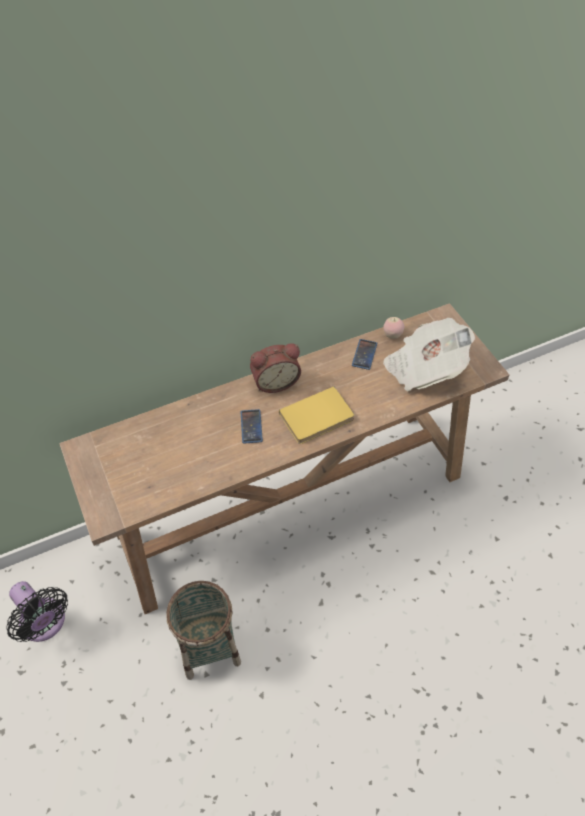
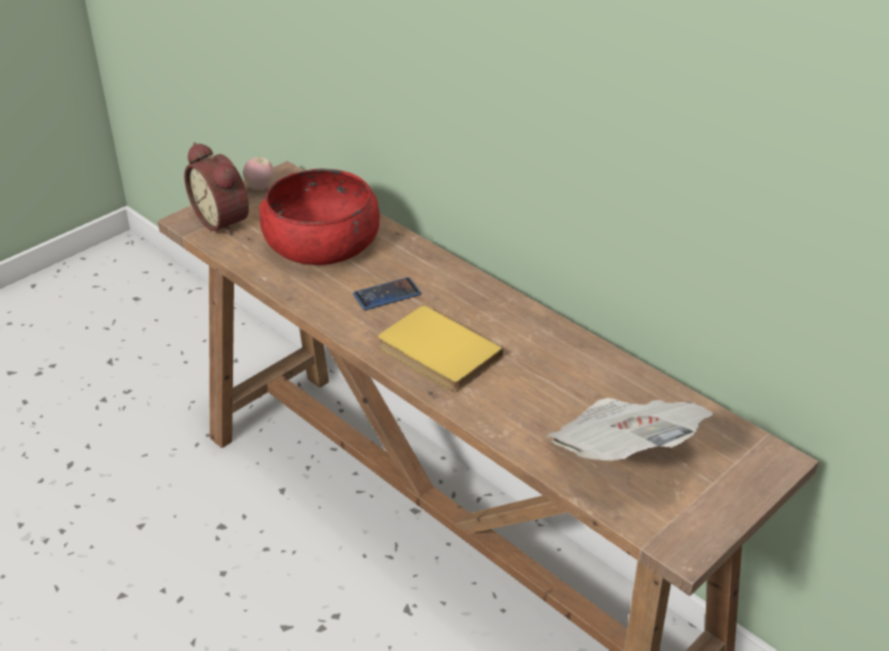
camera: 70 degrees right, 15 degrees down
(45, 623) = (174, 358): black fan -> none
(178, 446) = (321, 243): none -> red bowl
(208, 645) = (182, 515): basket -> none
(275, 381) = (484, 296): alarm clock -> alarm clock (224, 220)
(364, 354) = (603, 375): phone -> none
(392, 335) = (672, 400): apple -> apple (260, 188)

